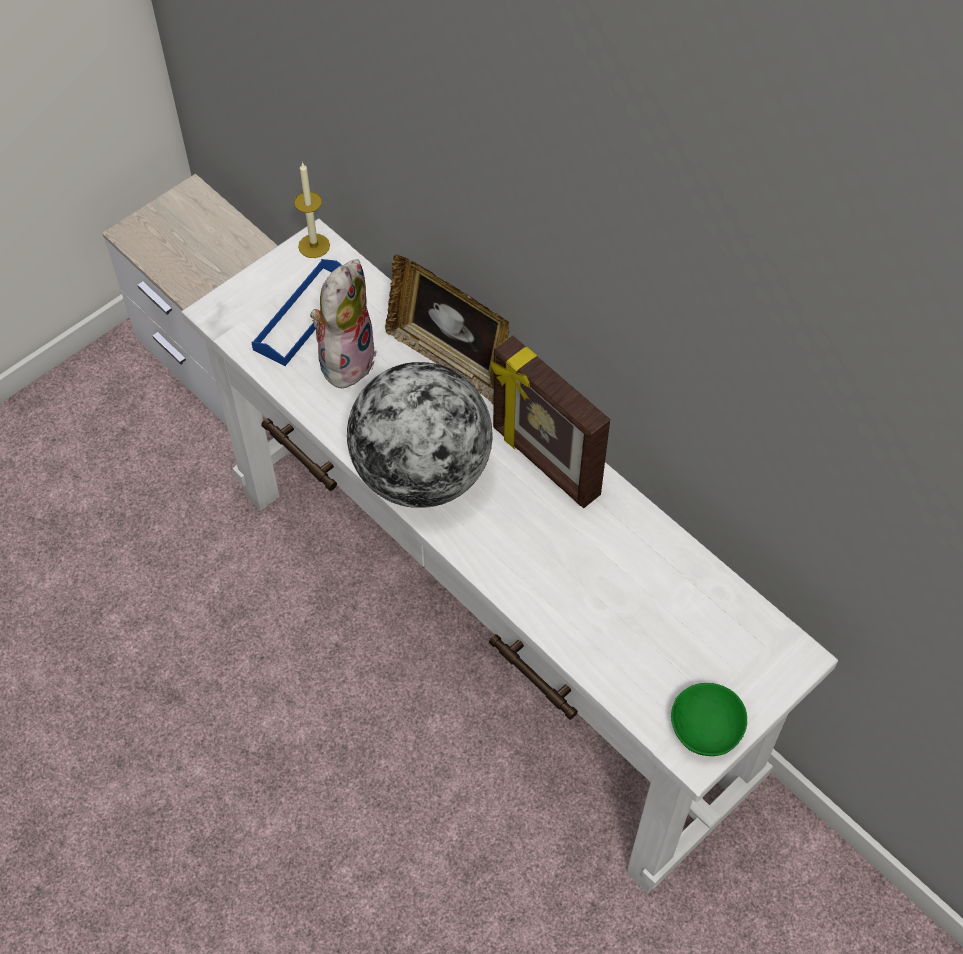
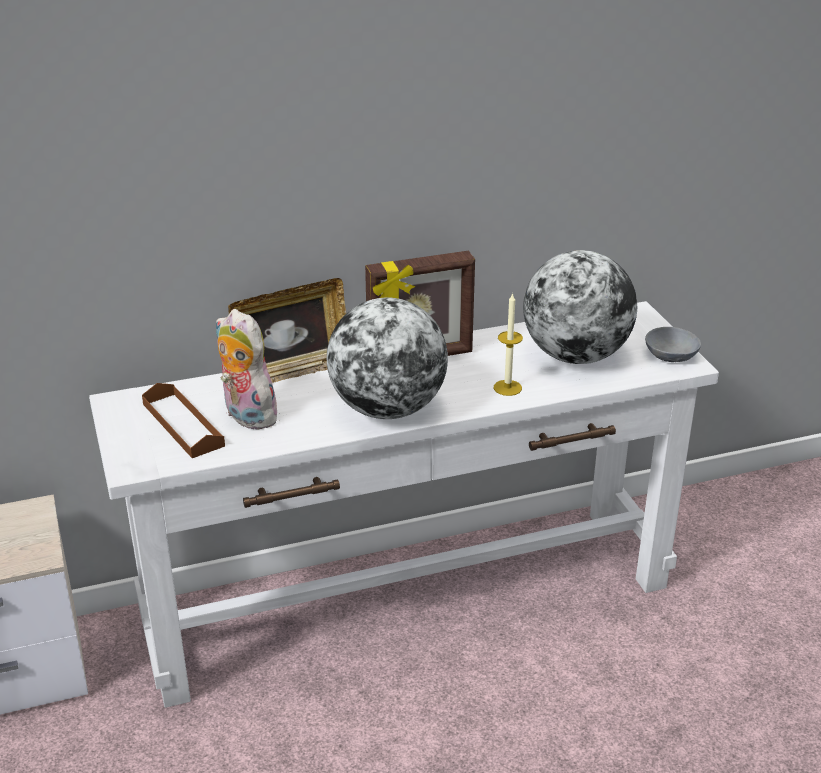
camera: 65 degrees left, 25 degrees down
(304, 315) = (183, 425): blue tray -> brown tray
(314, 246) = (116, 403): candle -> candle (507, 388)
(640, 620) = (575, 356): none -> globe
(707, 729) = (672, 355): green bowl -> grey bowl

